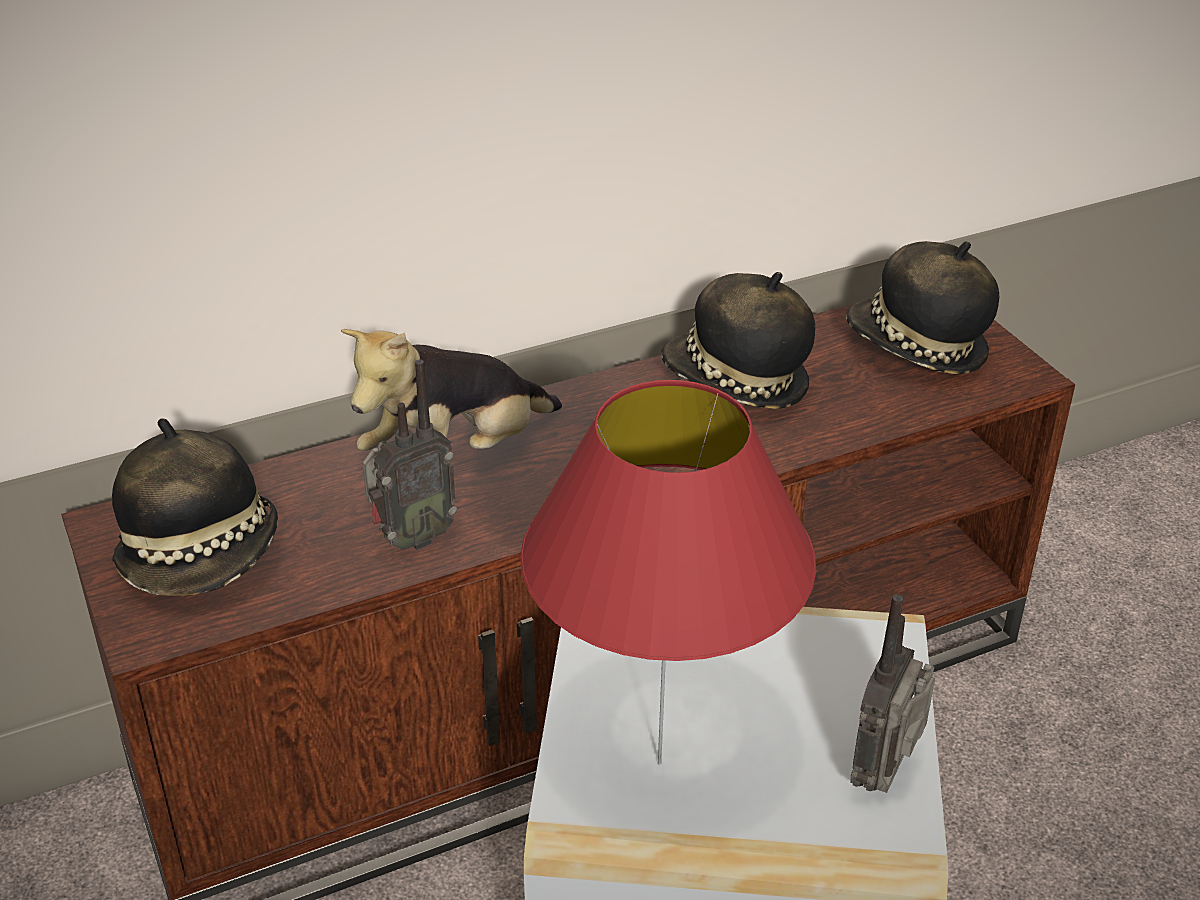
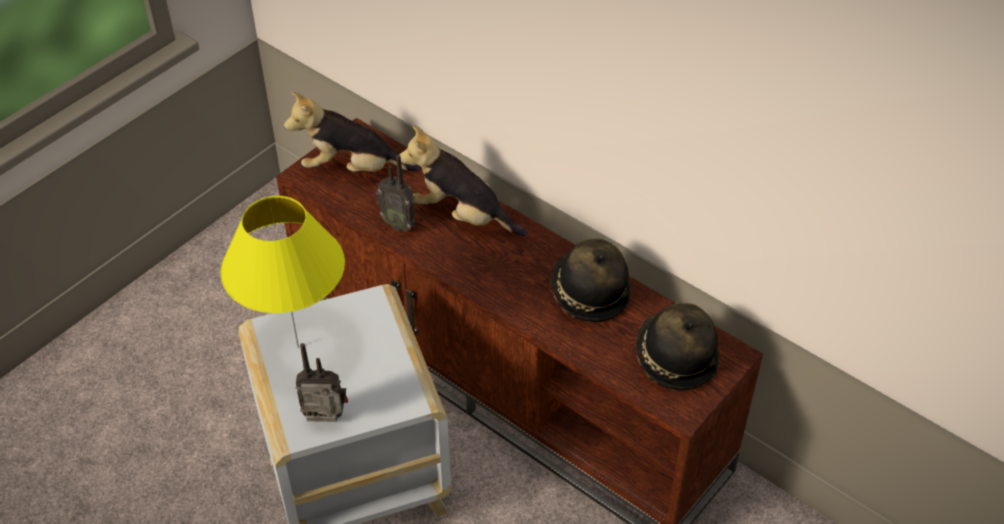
camera: 65 degrees right, 10 degrees up
(203, 558) = (352, 168): hat -> plush toy
(658, 764) = (297, 347): red table lamp -> yellow table lamp

